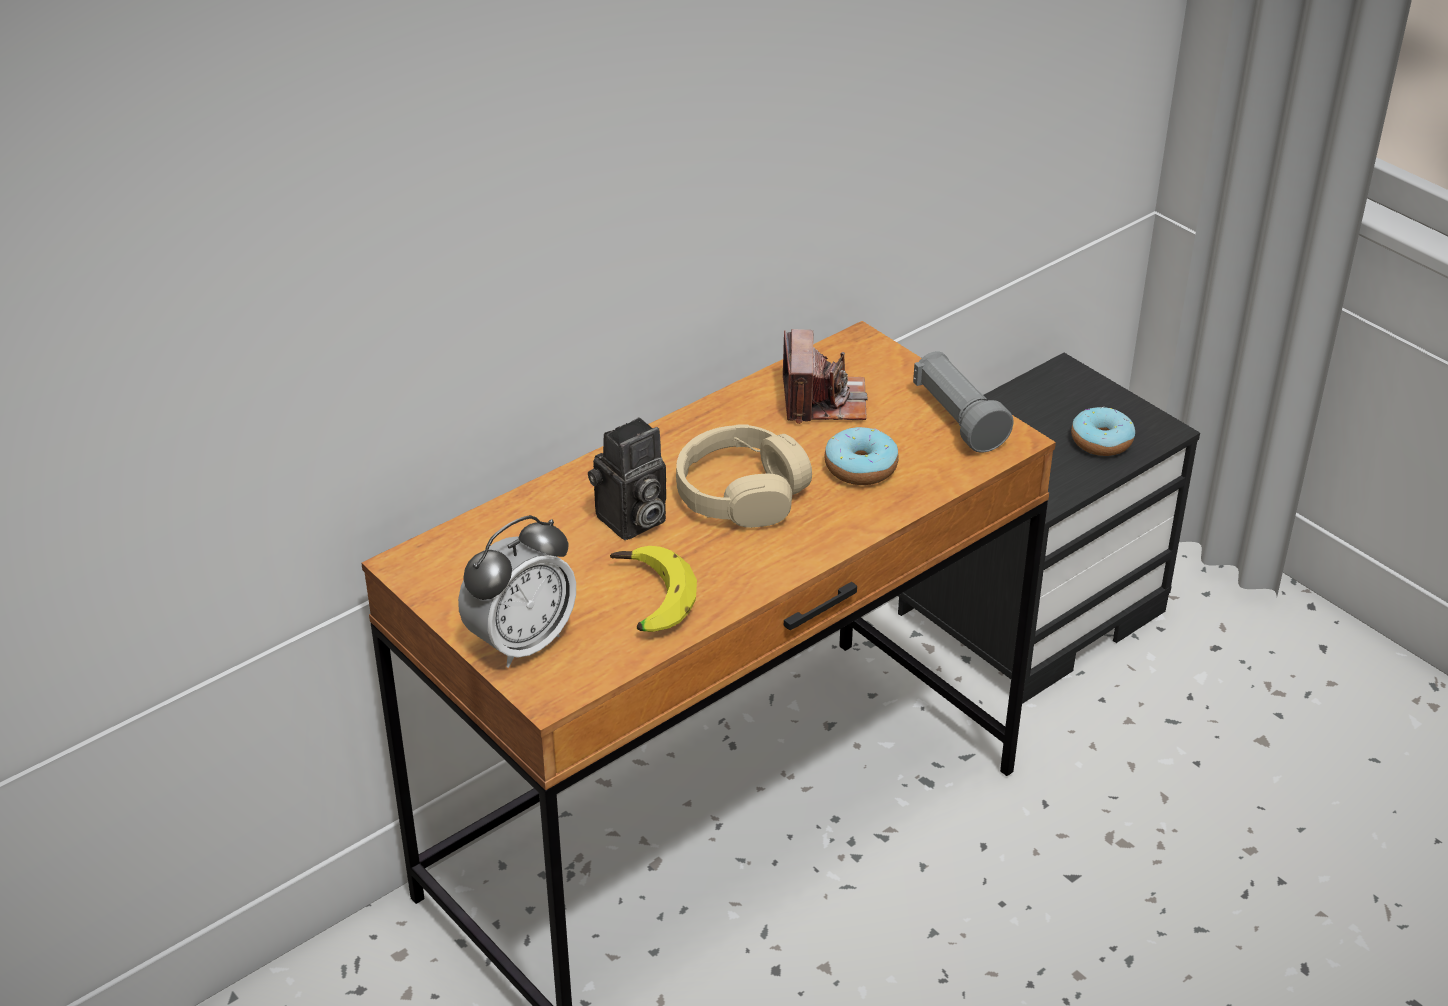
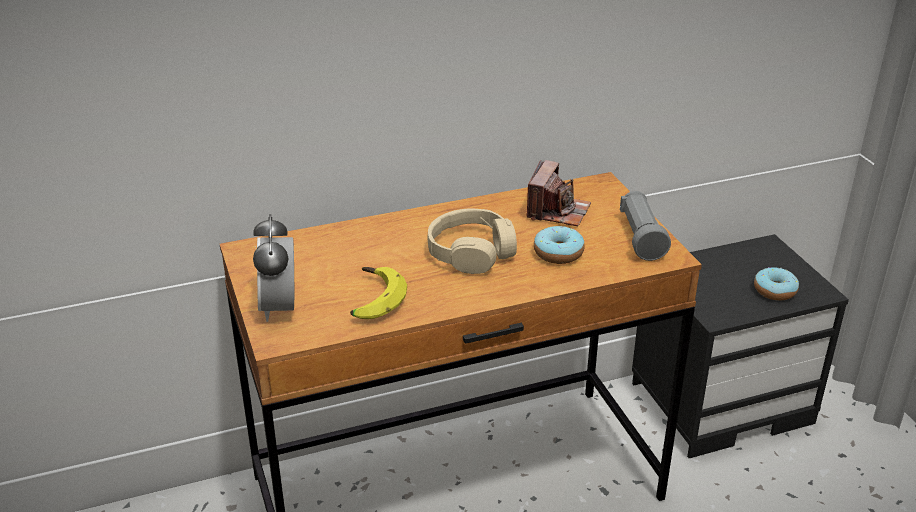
camera: 20 degrees right, 5 degrees down
(521, 642) = (279, 307): alarm clock -> alarm clock turned 105 degrees clockwise
(630, 522) = (392, 254): camera -> none

